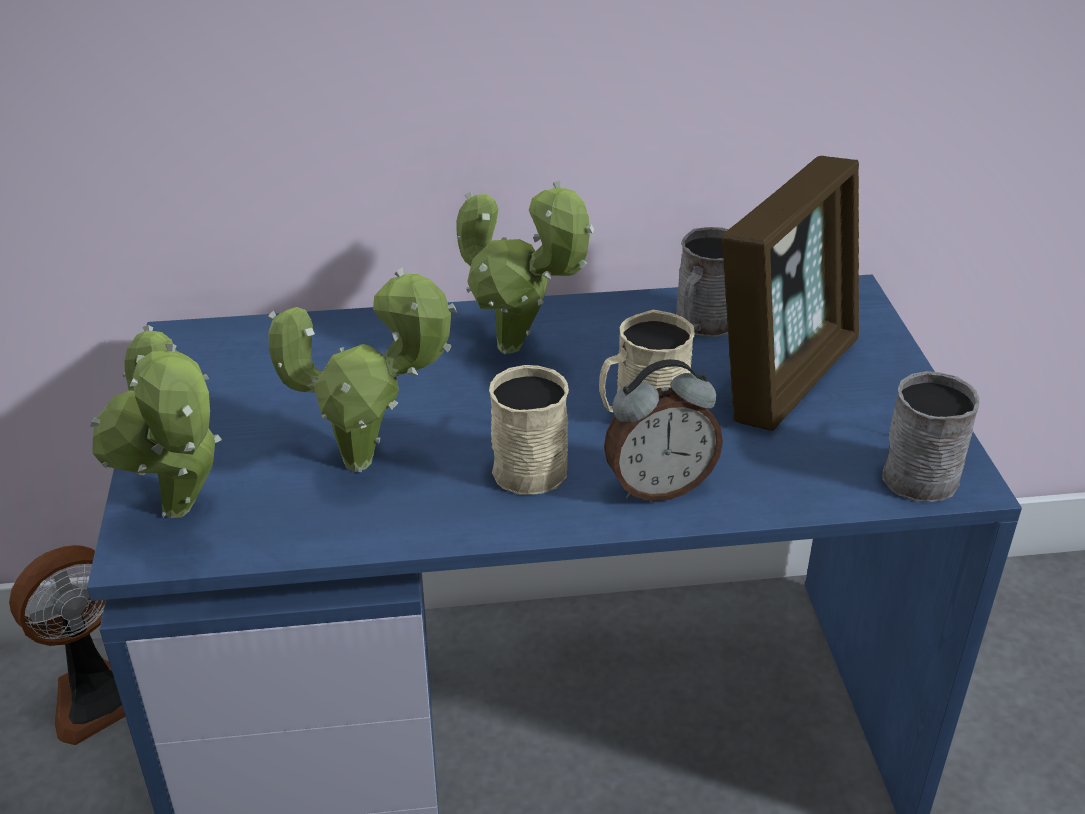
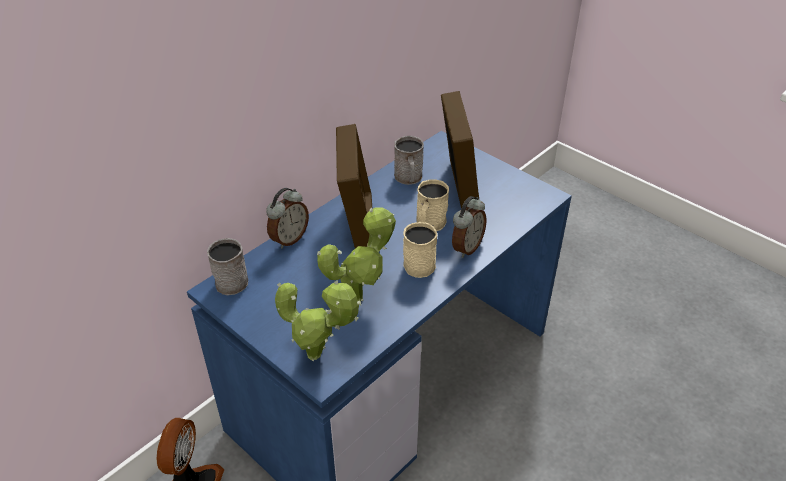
camera: 40 degrees left, 5 degrees up
(380, 322) = (289, 239): none -> alarm clock
(518, 349) = (357, 222): potted plant -> picture frame
(923, 470) = (534, 197): grey mug -> grey mug (231, 279)

